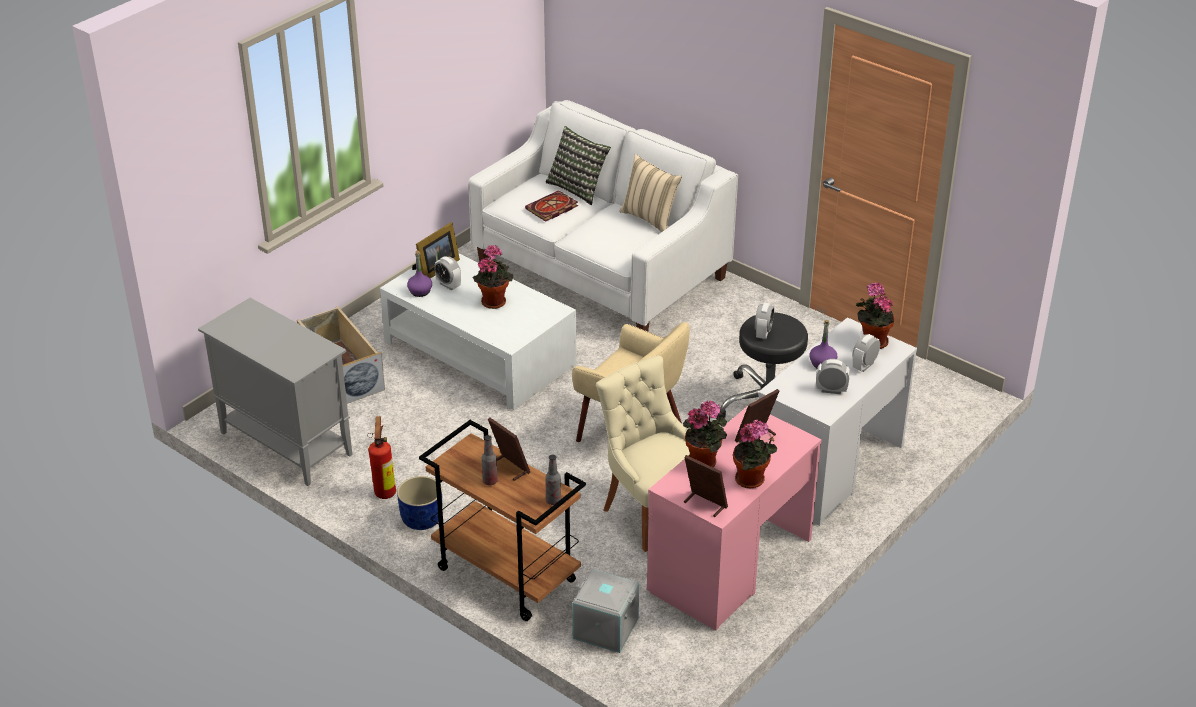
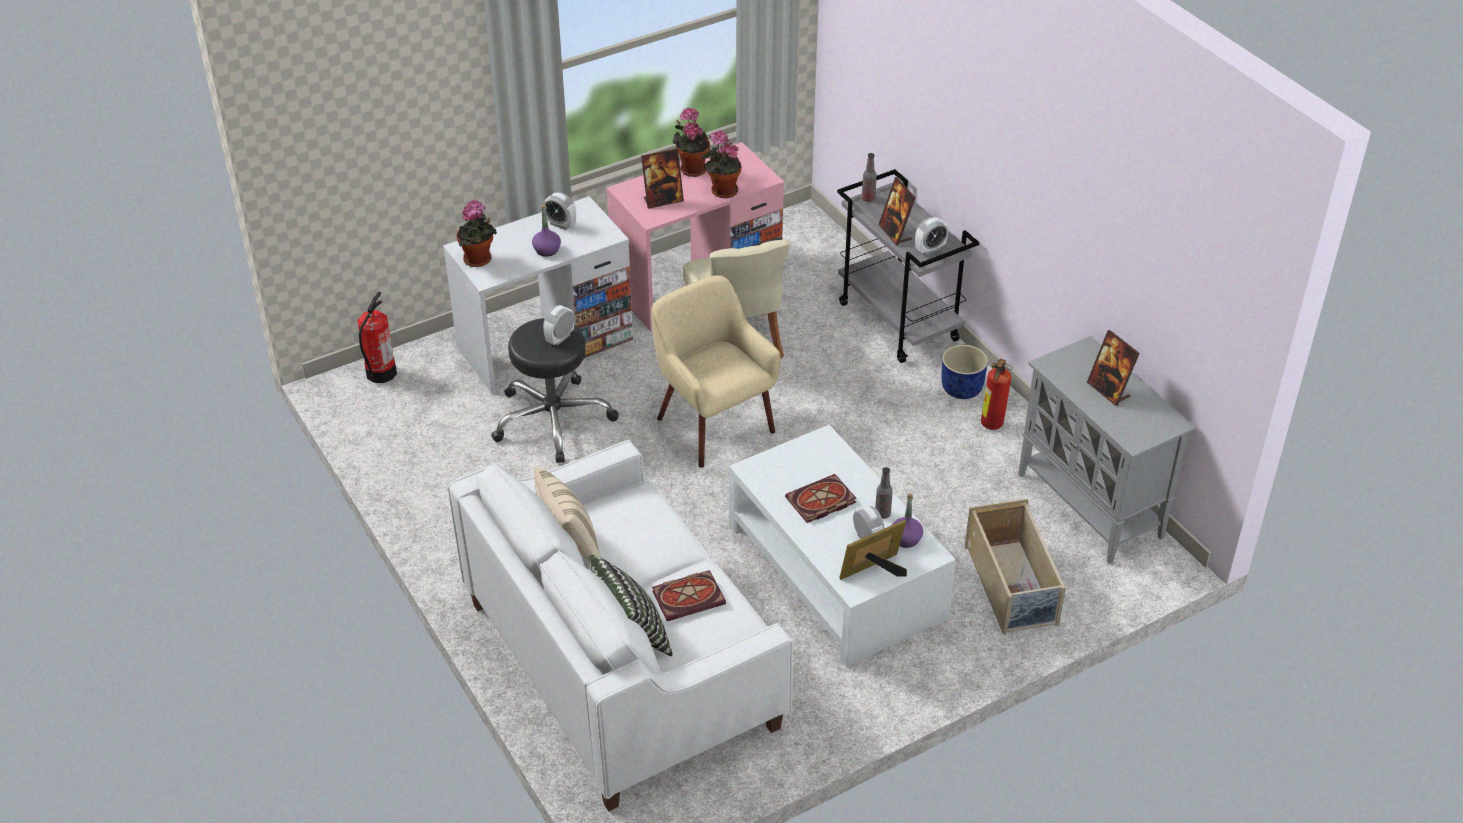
camera: 160 degrees left, 5 degrees up
(490, 481) = (917, 225): bottle -> bottle (882, 514)
(494, 301) = (820, 502): potted plant -> book
(504, 575) = (899, 322): brown cart -> grey cart
(604, 629) = (831, 263): grey storage box -> none
(704, 504) = (744, 160): picture frame -> picture frame (1108, 390)
(864, 365) = (509, 239): alarm clock -> alarm clock (930, 249)
(944, 409) = (380, 373): none -> fire extinguisher

